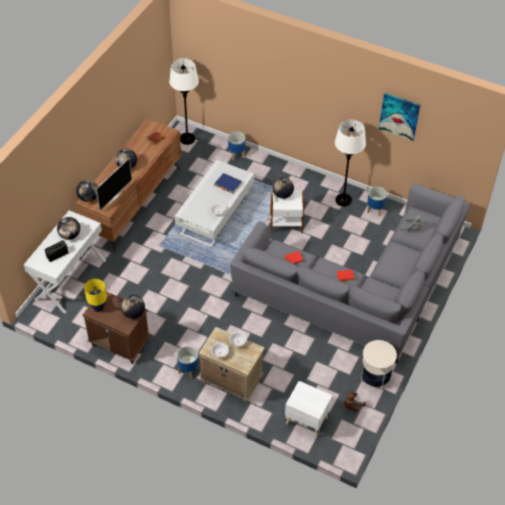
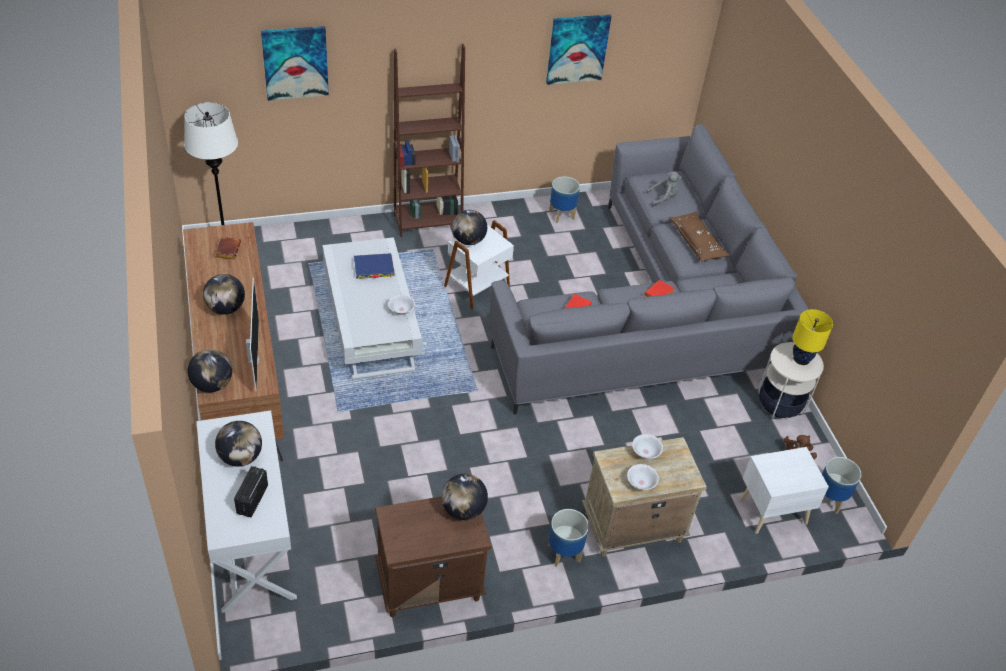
camera: 45 degrees left, 5 degrees down
(98, 307) = (400, 537): yellow table lamp -> yellow table lamp (801, 359)
(236, 155) = (319, 236): planter -> planter (829, 500)
(239, 57) = (295, 62): none -> picture
(299, 175) = (428, 221): none -> brown bookcase
(343, 200) = (513, 222): white floor lamp -> none
(400, 262) = (697, 242): none -> brown pillow

